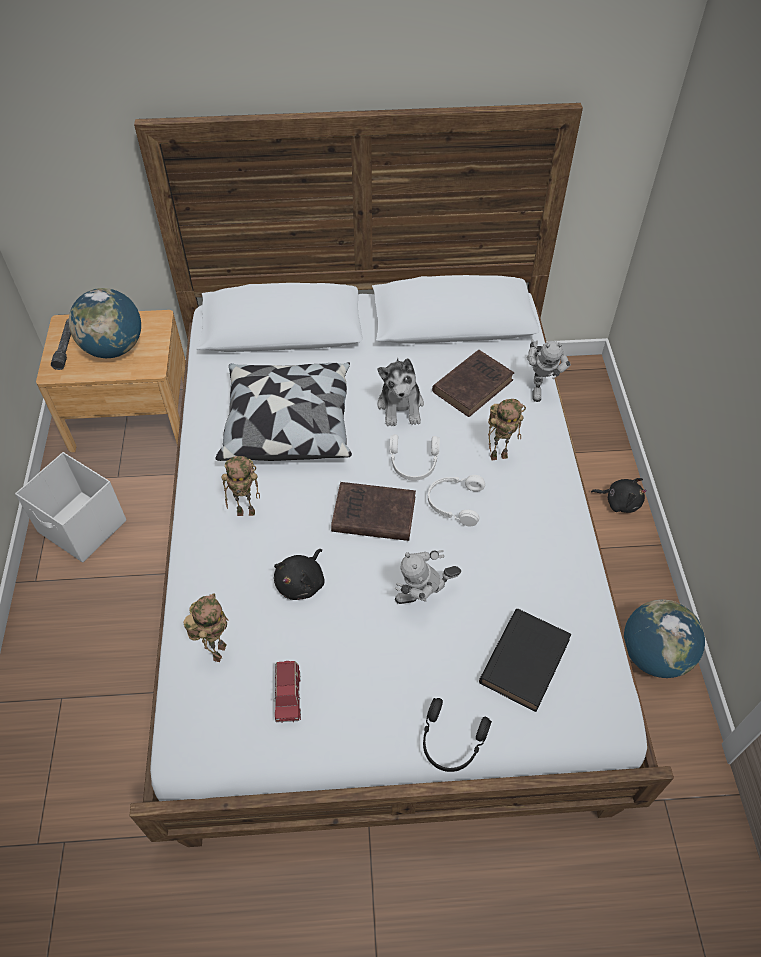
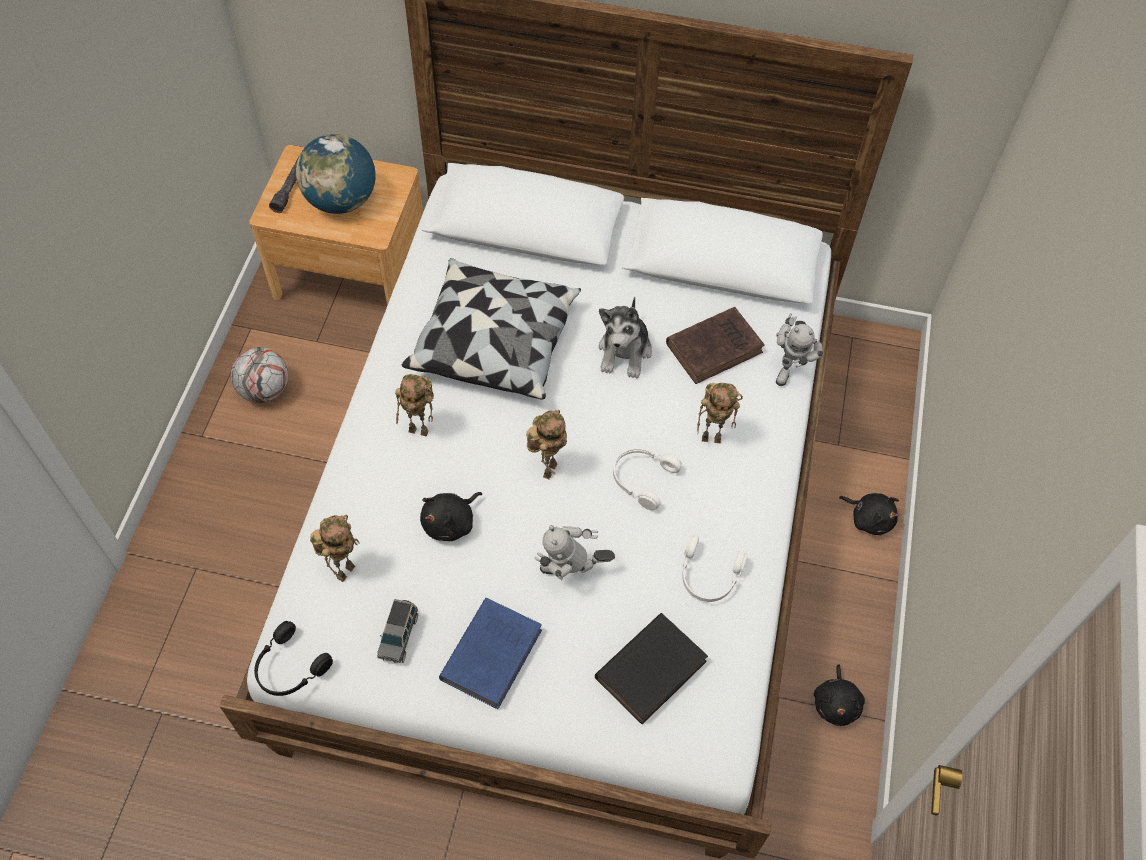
camera: 15 degrees right, 5 degrees up
(83, 527) = (265, 390): white storage box -> football
(288, 696) = (399, 636): red toy car -> grey toy car
(371, 514) = (548, 468): brown book -> toy robot
(379, 686) = (493, 652): none -> blue book
(413, 463) = (614, 422): white headphones -> white headphones (708, 576)
(451, 742) = (544, 728): black headphones -> black headphones (289, 668)
(653, 655) = (836, 703): globe -> black plush toy

